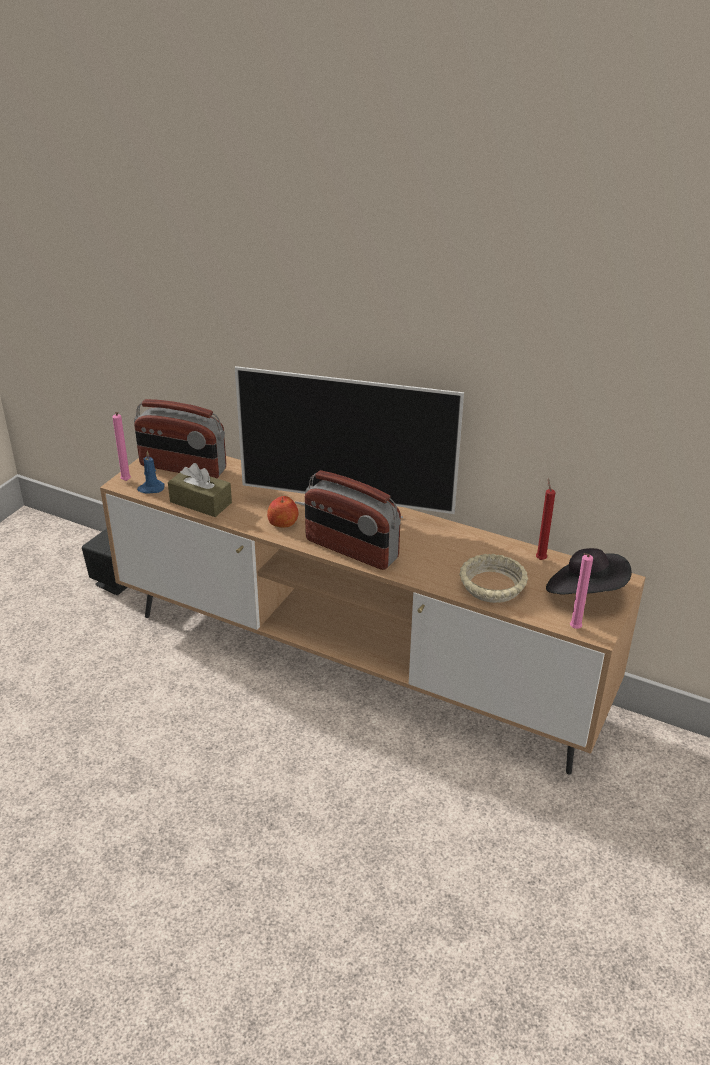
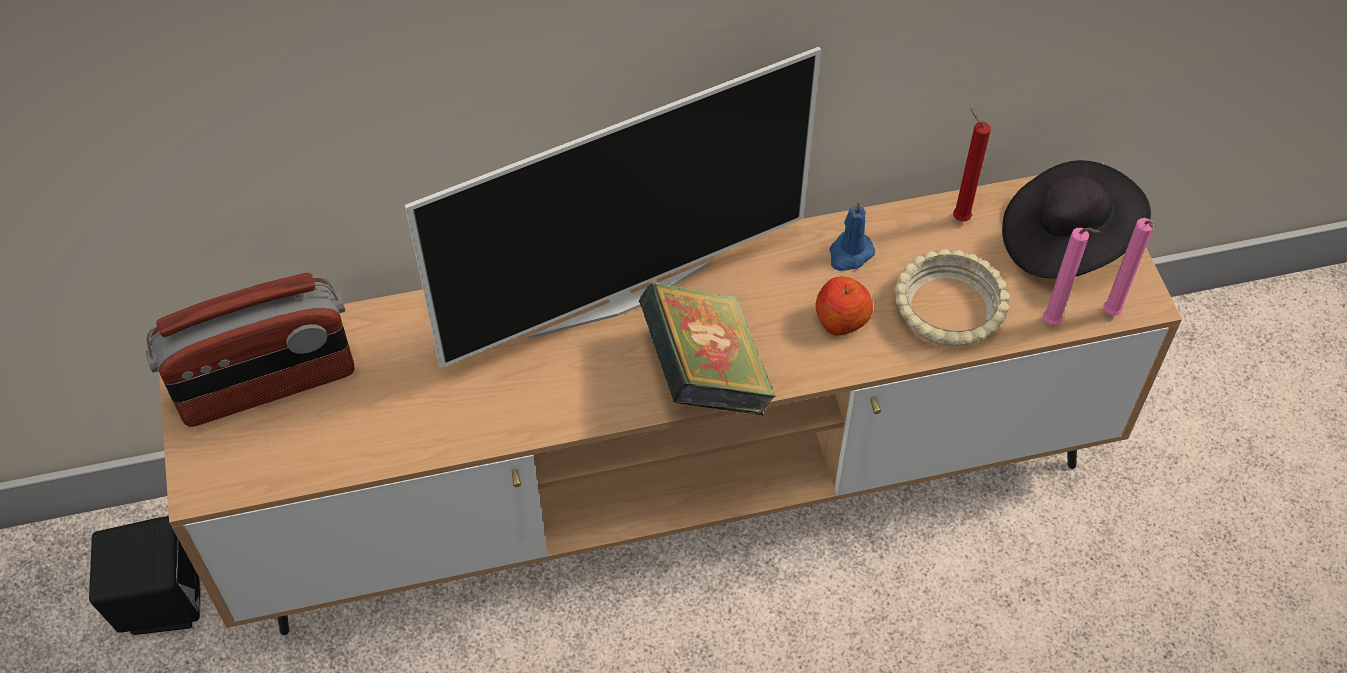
camera: 40 degrees left, 20 degrees up
(126, 482) = (203, 480): pink candle -> pink candle (1053, 324)
(150, 488) = (263, 465): blue candle -> blue candle (850, 254)
(201, 502) = (381, 437): brown tissue box -> none
(283, 523) = (553, 390): apple -> apple (841, 319)
(351, 550) = (705, 375): radio -> book

